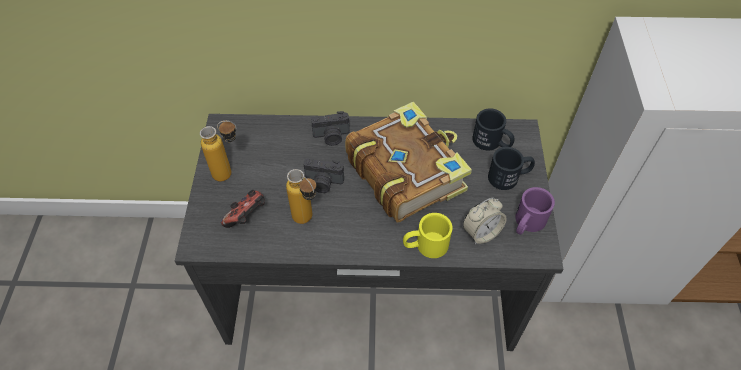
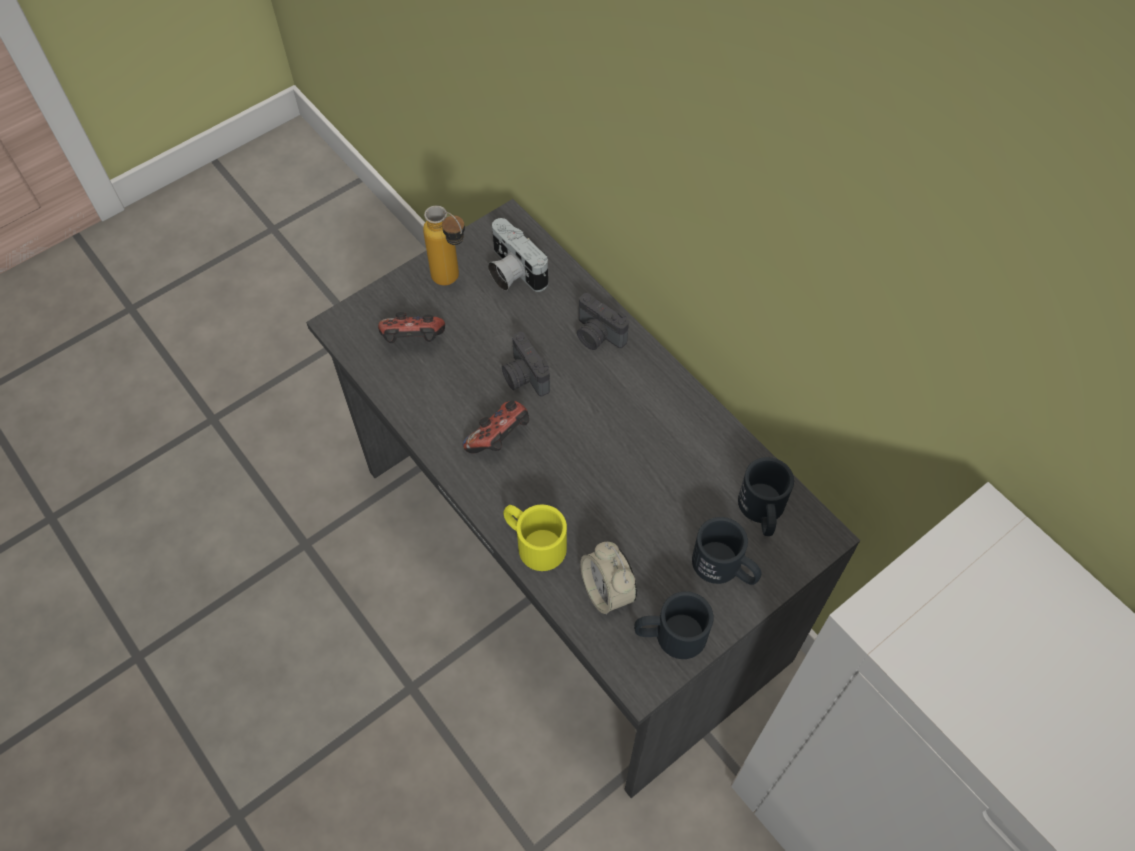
camera: 50 degrees right, 5 degrees up
(254, 144) = (512, 272): none -> camera
(307, 221) = (458, 401): bottle -> none
(349, 218) = (500, 439): none -> game controller
(405, 171) = (621, 447): book -> none
(481, 232) = (607, 591): alarm clock -> alarm clock turned 45 degrees clockwise
(527, 223) = (670, 635): purple mug -> black mug

